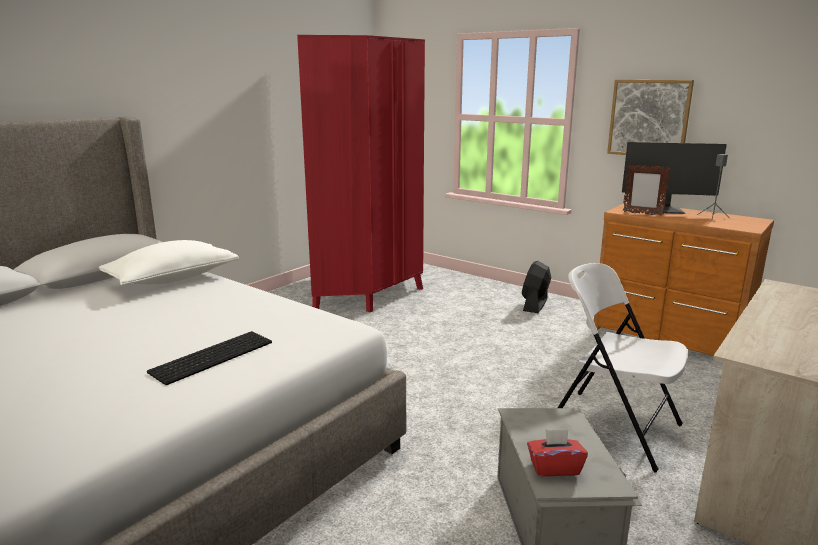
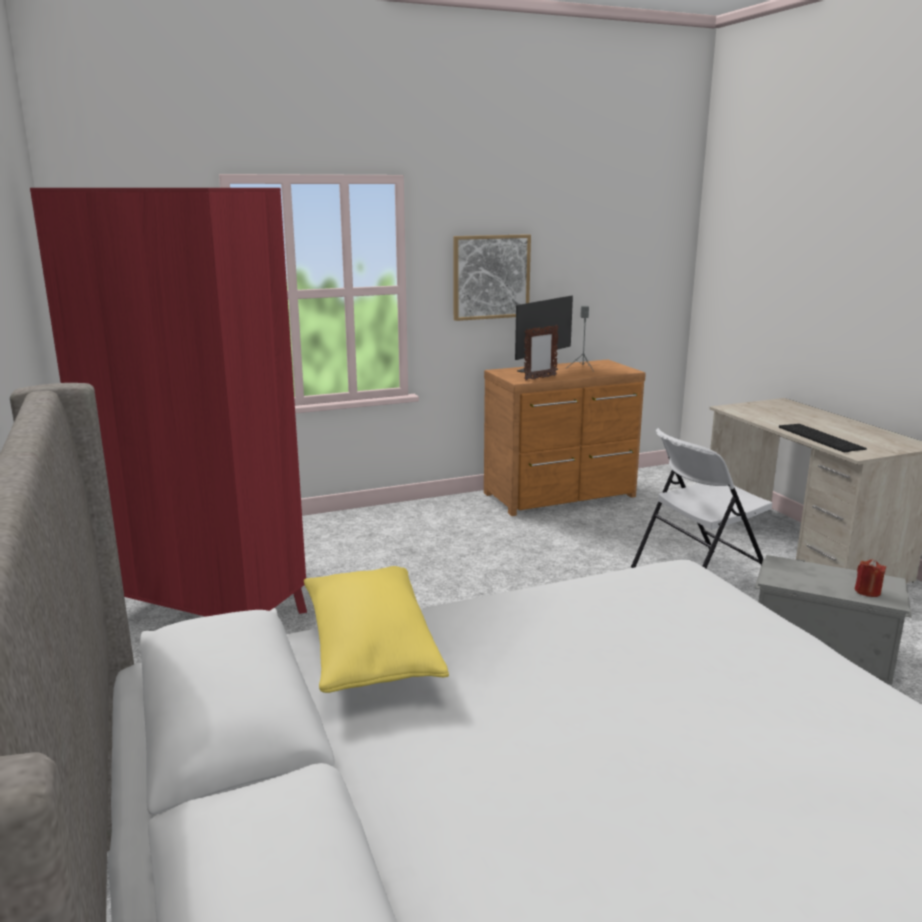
camera: 60 degrees left, 0 degrees up
(172, 279) = (370, 651): white pillow -> yellow pillow
(212, 356) = (733, 654): keyboard -> keyboard (818, 438)
(535, 305) = (422, 518): black fan -> none
(554, 468) = (867, 591): red tissue box -> red candle

